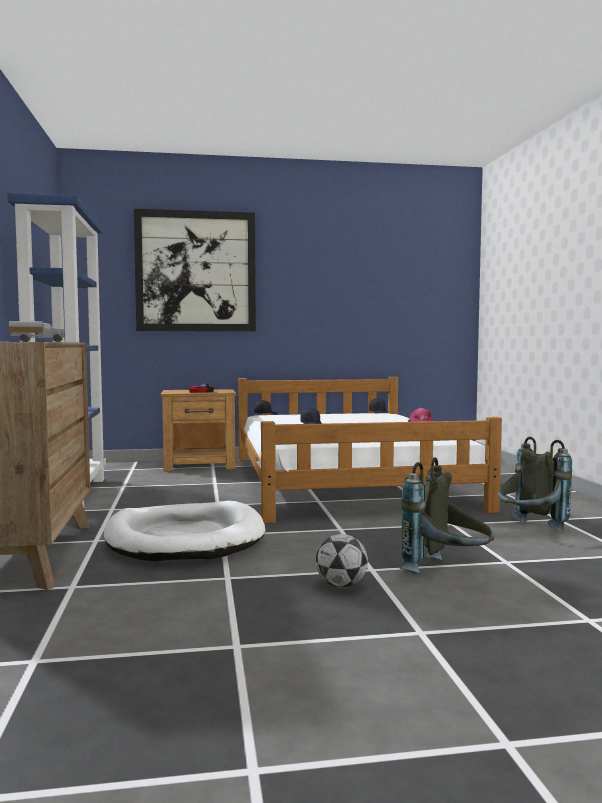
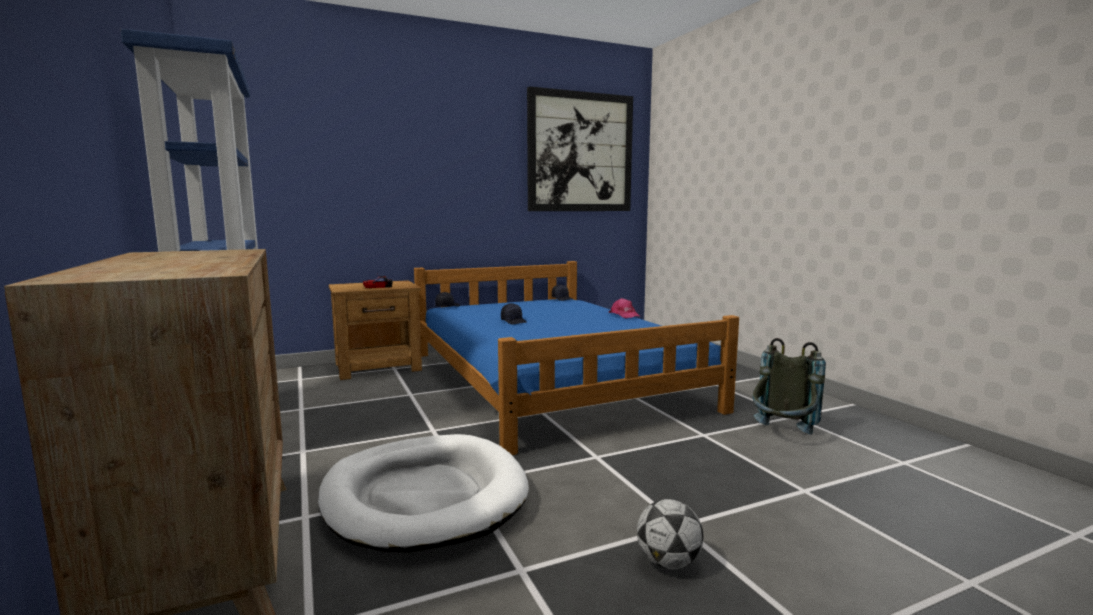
camera: 15 degrees left, 5 degrees up
(37, 341) = (204, 257): toy truck -> none
(196, 271) = (360, 147): picture -> picture (580, 152)
(345, 481) = (550, 379): white bed -> blue bed
(447, 572) = (762, 518): grey backpack -> none

